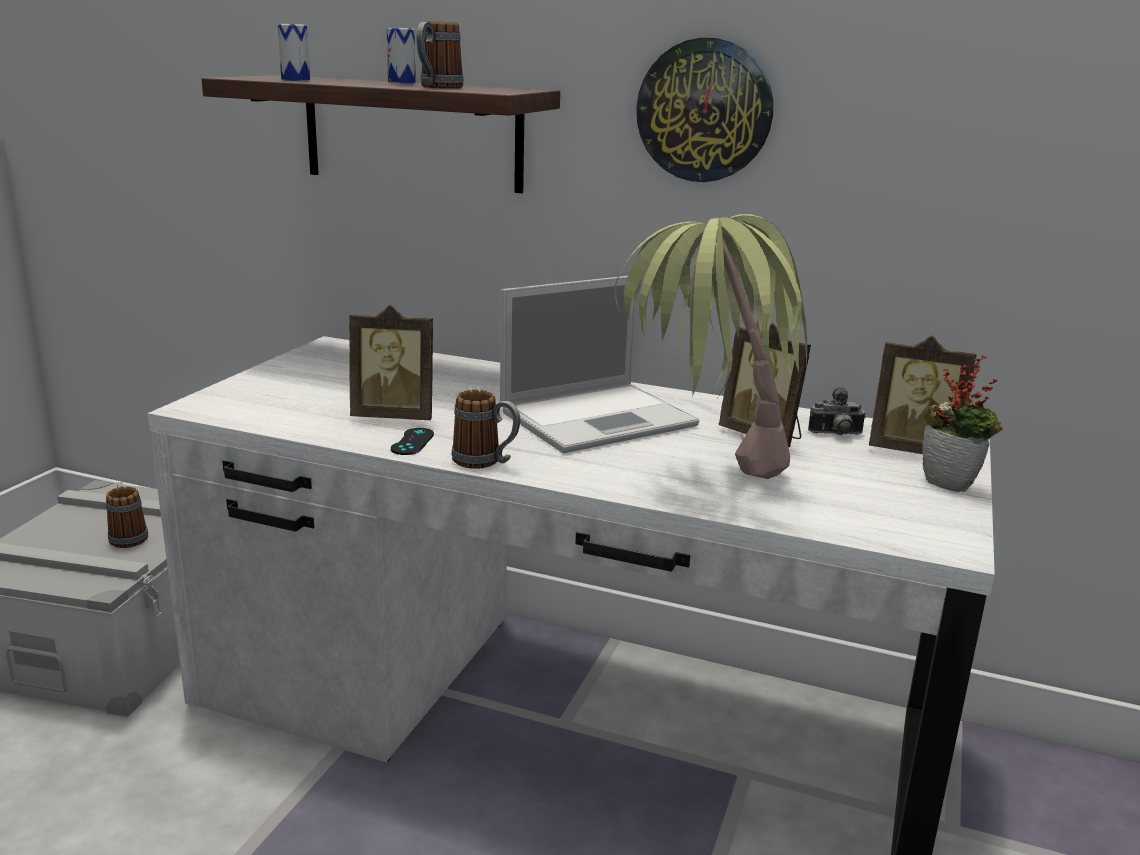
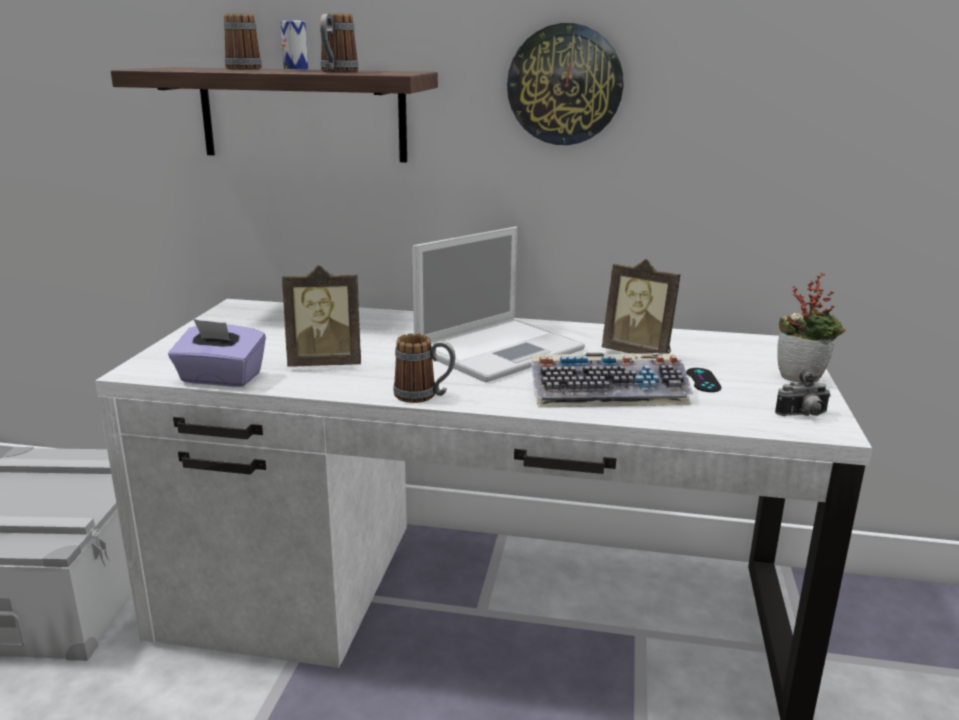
camera: 10 degrees left, 0 degrees up
(128, 536) = (64, 495): mug -> mug (240, 68)
(275, 423) = (220, 378): none -> purple tissue box
(295, 80) = (201, 69): can -> none
(412, 442) = (352, 384): black game controller -> black game controller (703, 380)
(702, 477) = (609, 392): potted plant -> keyboard
(836, 434) = (694, 347): camera -> camera (803, 415)
(913, 450) = (759, 354): picture frame -> none

